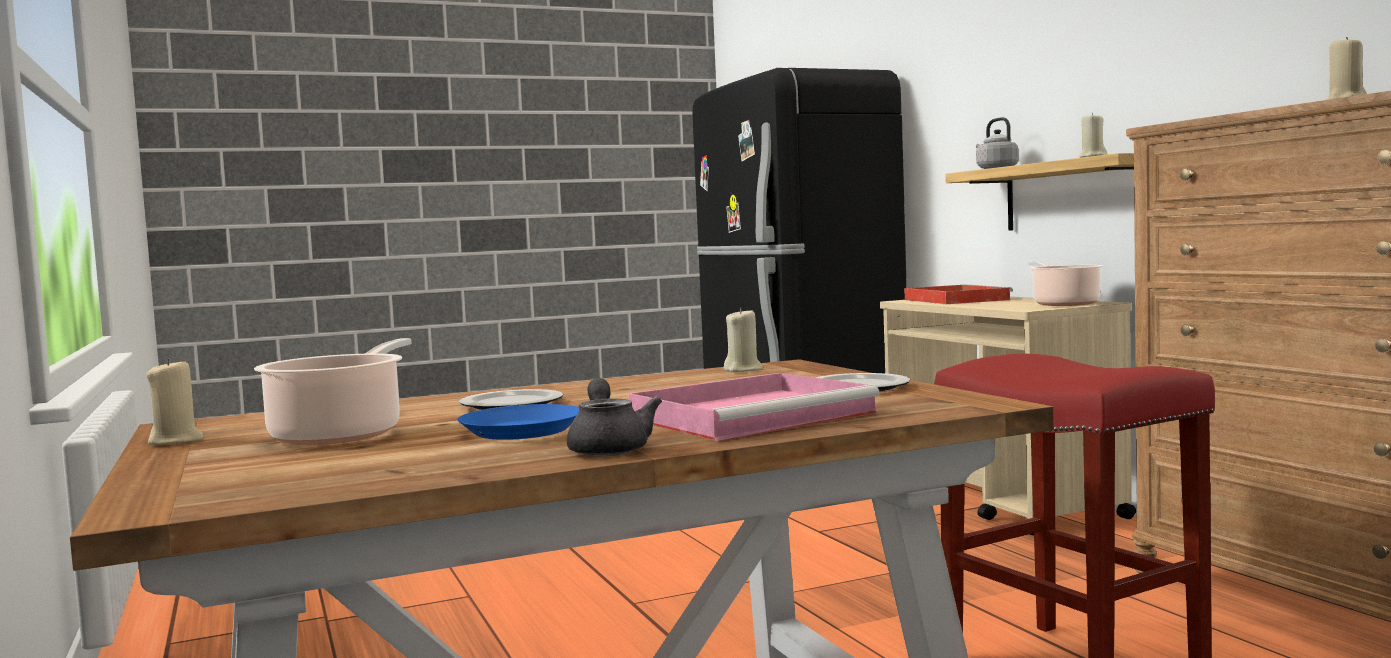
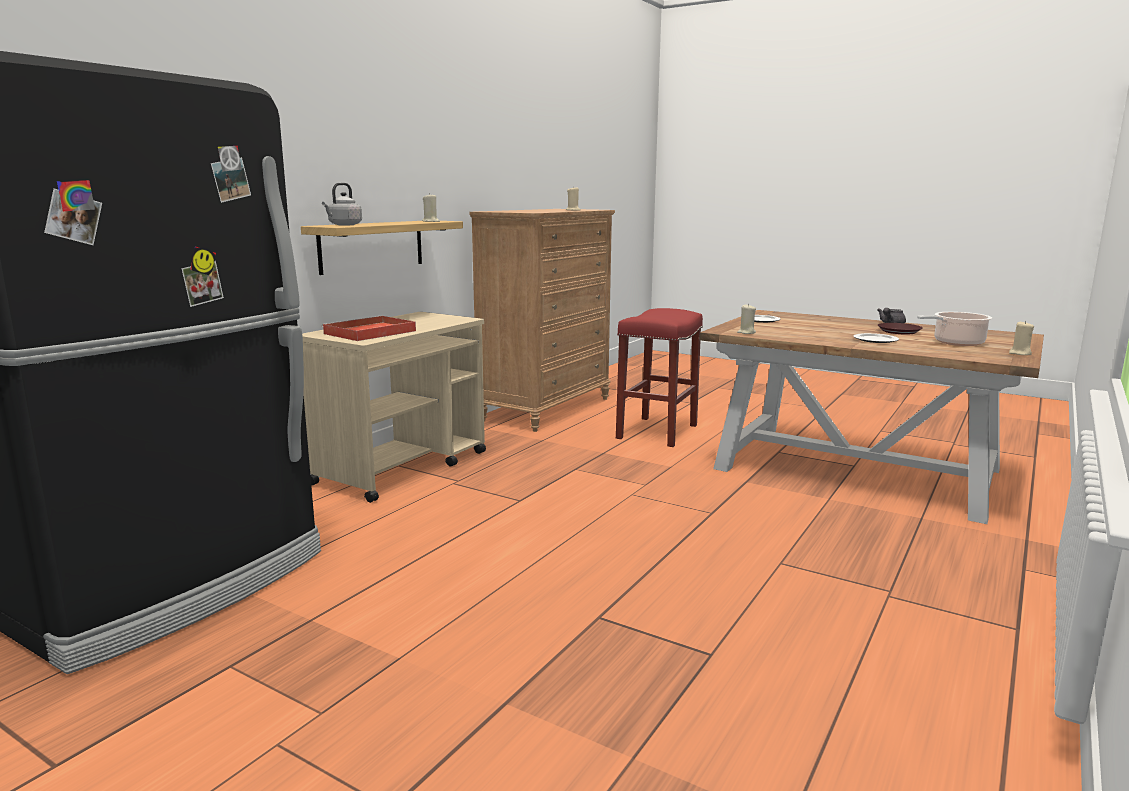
camera: 125 degrees left, 10 degrees up
(521, 431) = (899, 331): blue plate -> brown plate
(755, 415) = (826, 321): pink tray -> none
(1063, 304) = (428, 317): cooking pot -> none

